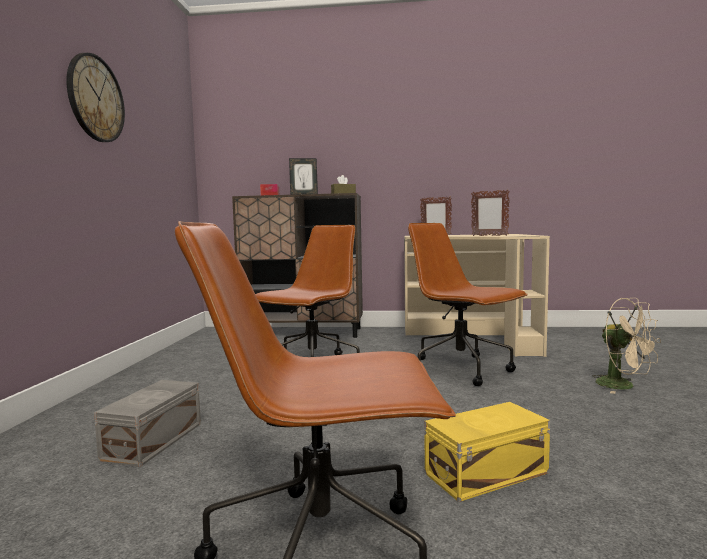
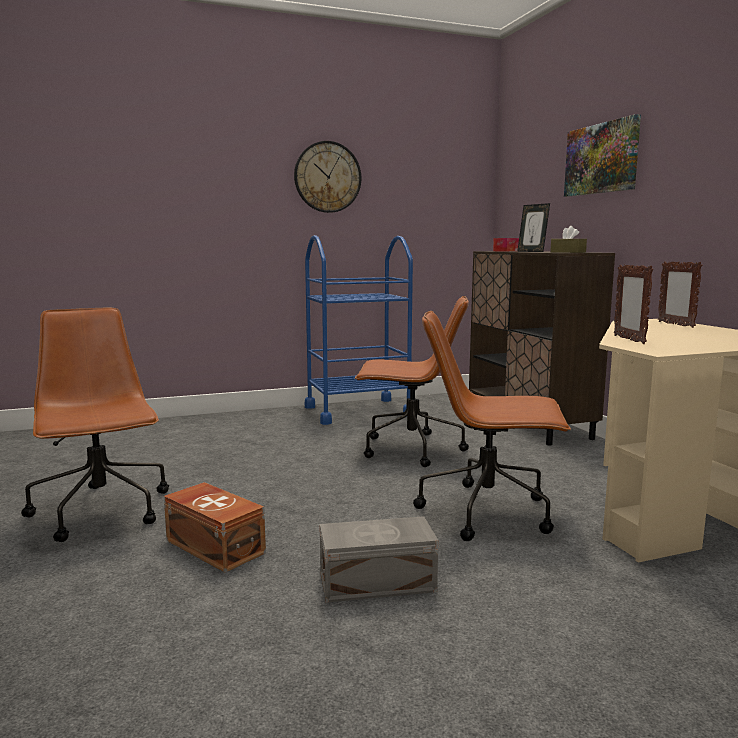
camera: 65 degrees right, 5 degrees up
(155, 440) = (223, 443): grey storage box -> grey storage box (379, 583)
(172, 367) = (358, 411): none -> blue cart
(333, 131) = (601, 159): none -> picture
(461, 369) = (488, 512): brown office chair -> brown office chair turned 105 degrees counterclockwise
(483, 472) = (215, 545): yellow storage box -> brown storage box
(623, 386) = (545, 625): beige fan -> none

